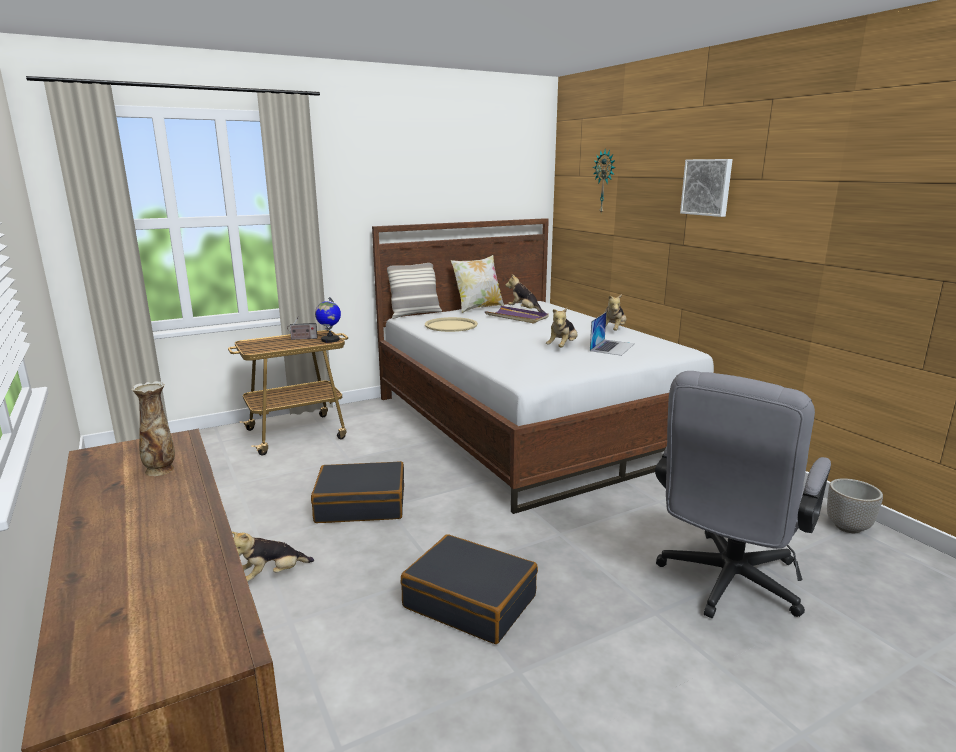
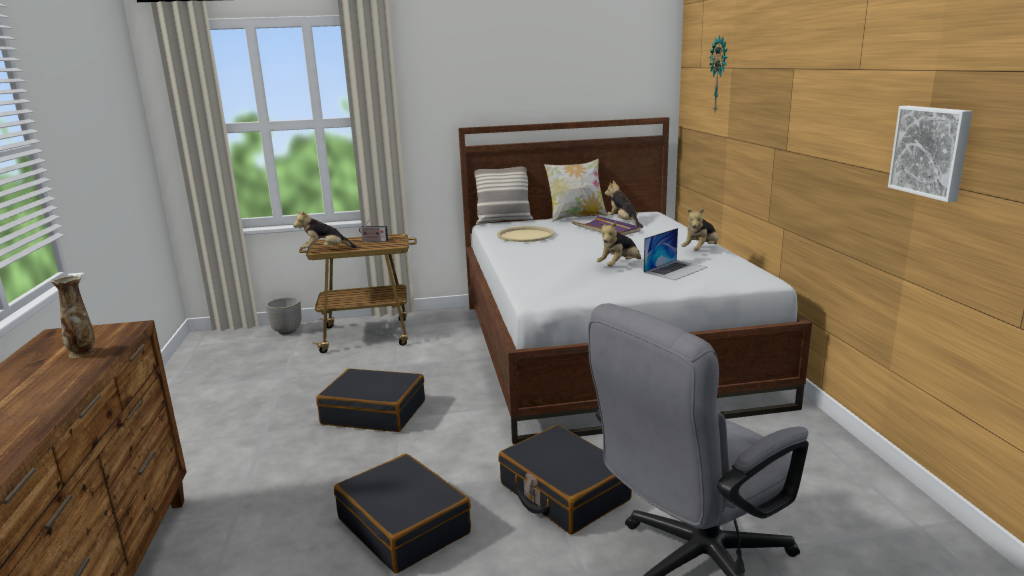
camera: 20 degrees right, 0 degrees up
(272, 575) = (252, 467): plush toy -> plush toy (325, 250)
(330, 340) = (395, 244): globe -> none
(586, 547) = (563, 492): none -> black suitcase
(707, 187) = (807, 80): picture -> picture (931, 151)
(847, 526) = (914, 525): planter -> planter (287, 331)

